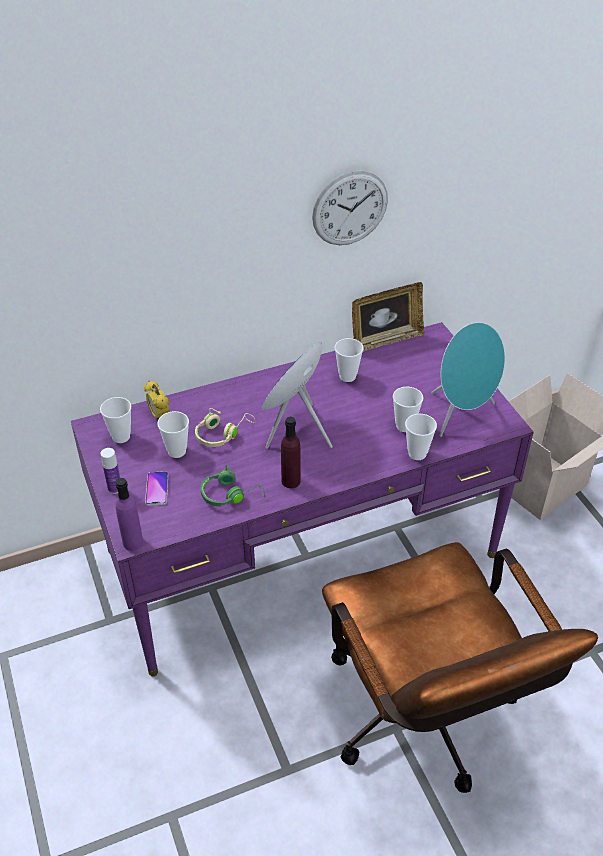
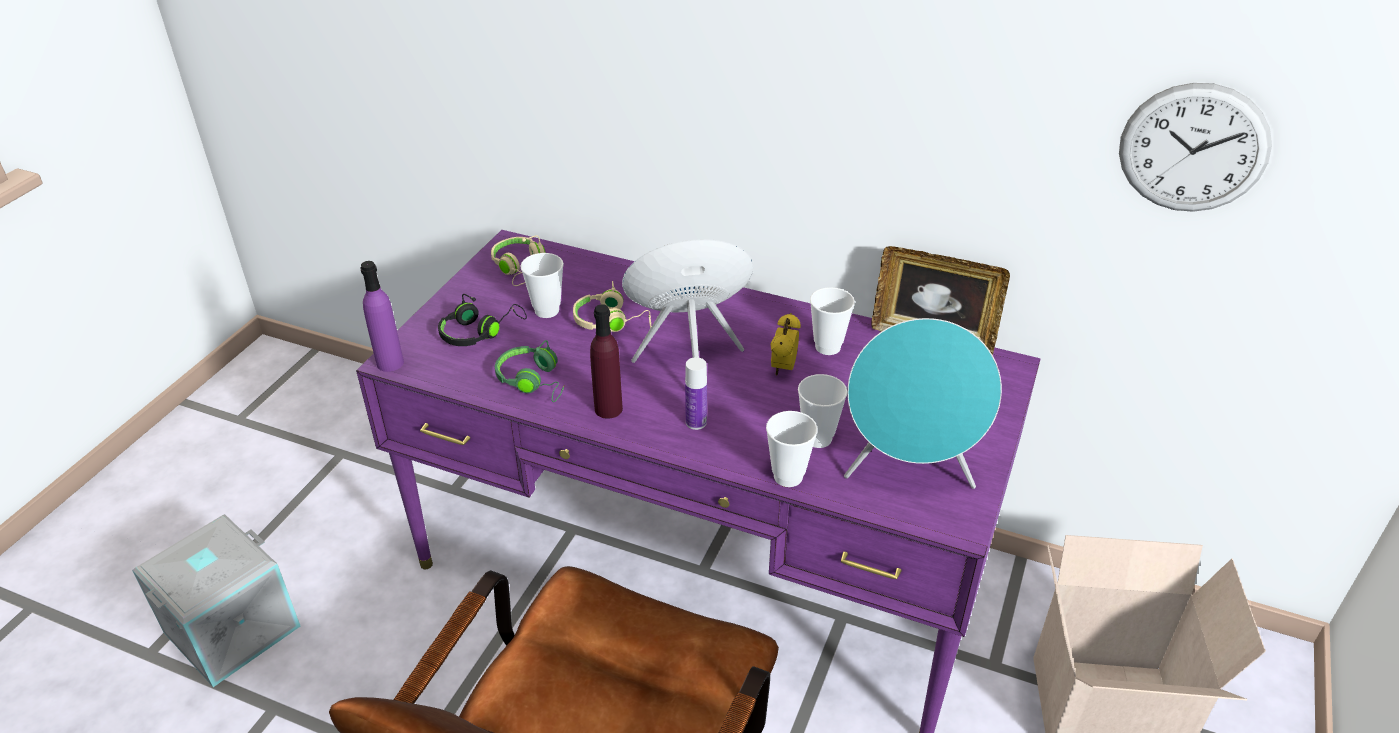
camera: 45 degrees right, 5 degrees down
(80, 803) = (231, 627): none -> grey storage box
(115, 488) = (447, 307): bottle -> bottle (696, 422)
(121, 437) = (520, 267): cup -> beige headphones
(157, 489) = (479, 331): phone -> black headphones
(159, 415) = (580, 270): alarm clock -> alarm clock (783, 368)
(350, 208) = (905, 94): wall clock -> wall clock (1193, 148)

